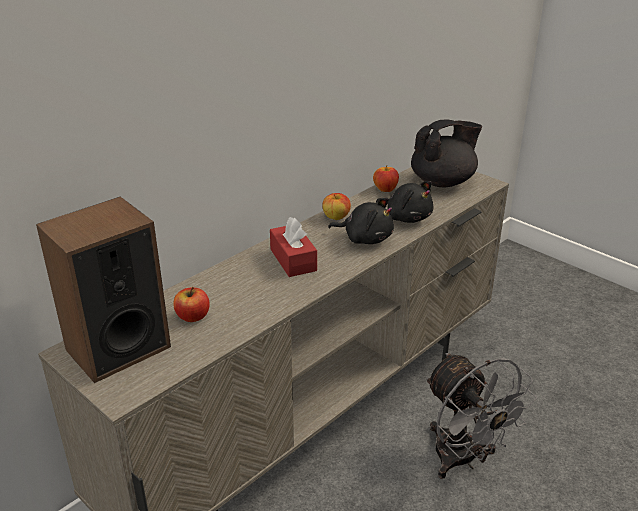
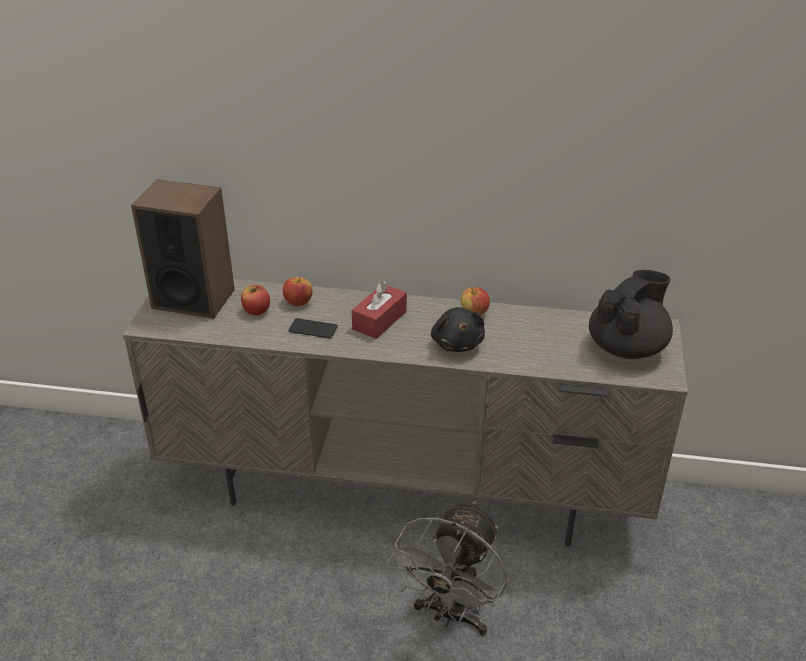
camera: 55 degrees right, 5 degrees up
(263, 296) = (313, 329): none -> phone
(385, 189) = (562, 318): apple -> apple (298, 302)
(406, 217) = (524, 351): black plush toy -> none
(443, 182) = (627, 347): black teapot -> black teapot turned 75 degrees counterclockwise

